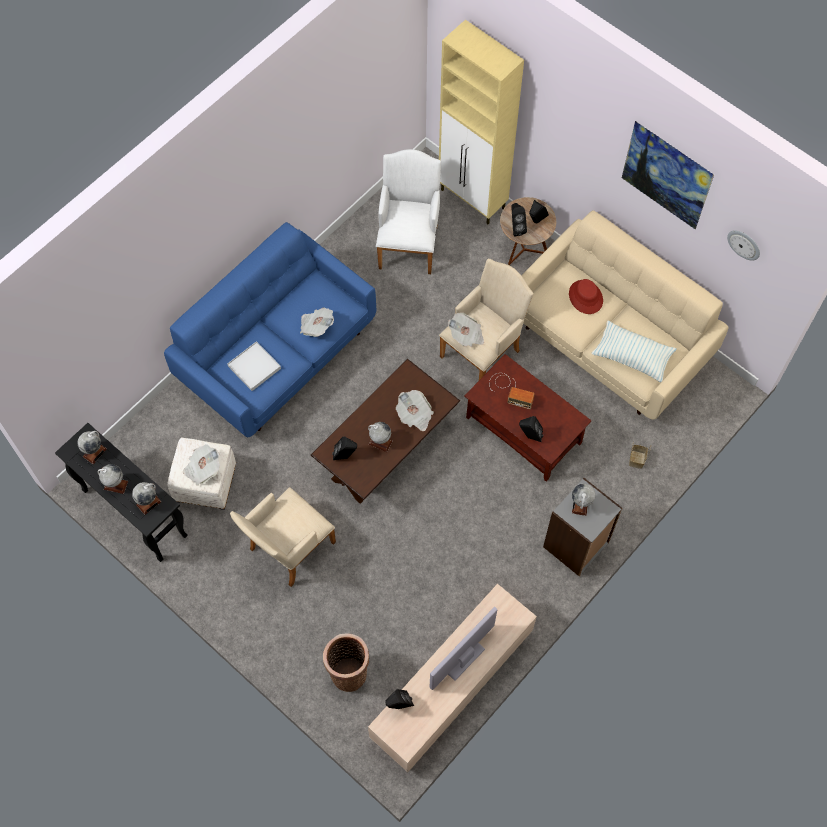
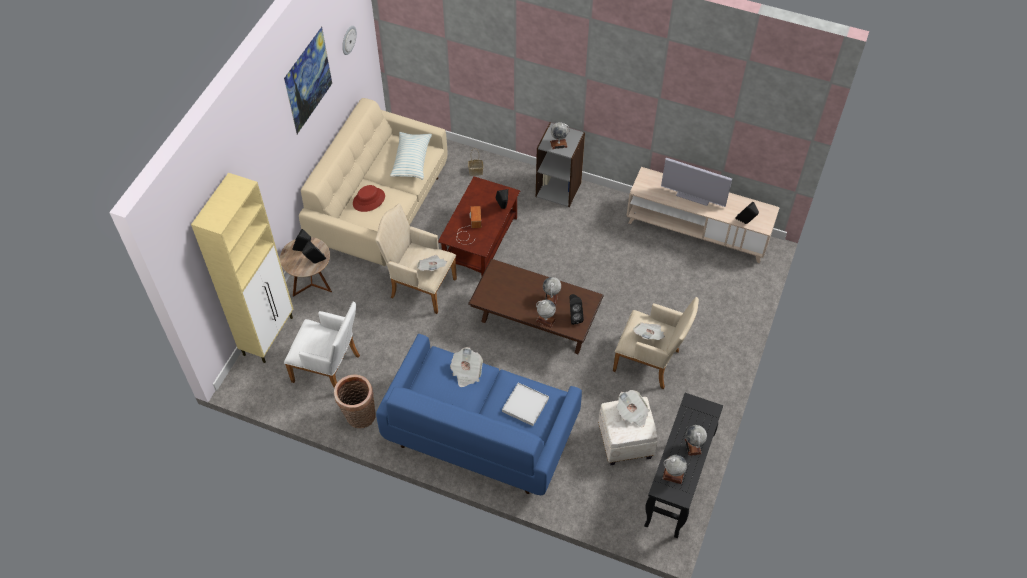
camera: 110 degrees left, 10 degrees down
(148, 503) = (695, 415): globe -> globe (545, 320)
(348, 672) = (721, 293): basket -> basket (359, 416)
(409, 243) = (330, 370): white armchair -> white armchair turned 150 degrees counterclockwise
(415, 415) = (517, 282): newspaper -> newspaper (649, 335)

